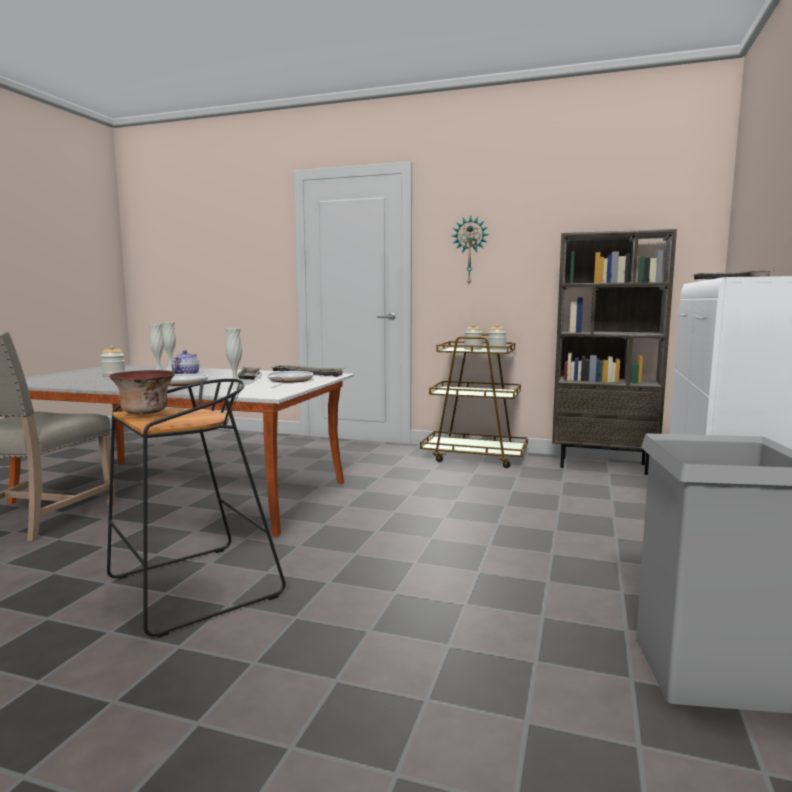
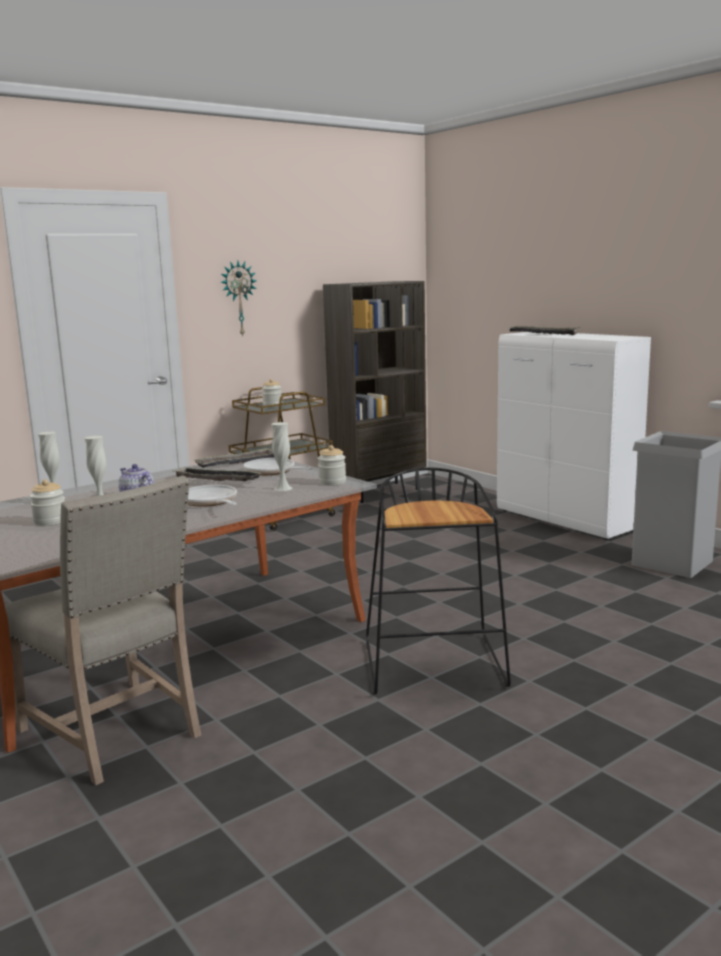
camera: 55 degrees left, 5 degrees up
(145, 413) = (412, 515): bowl -> none
(496, 349) = (288, 401): jar -> jar (332, 482)

